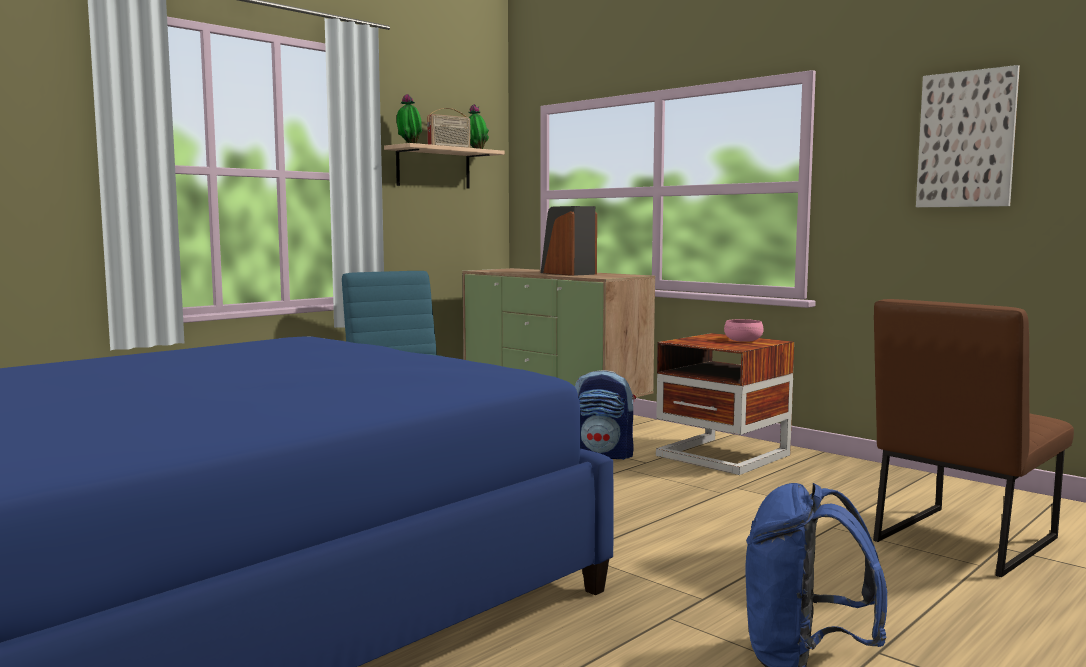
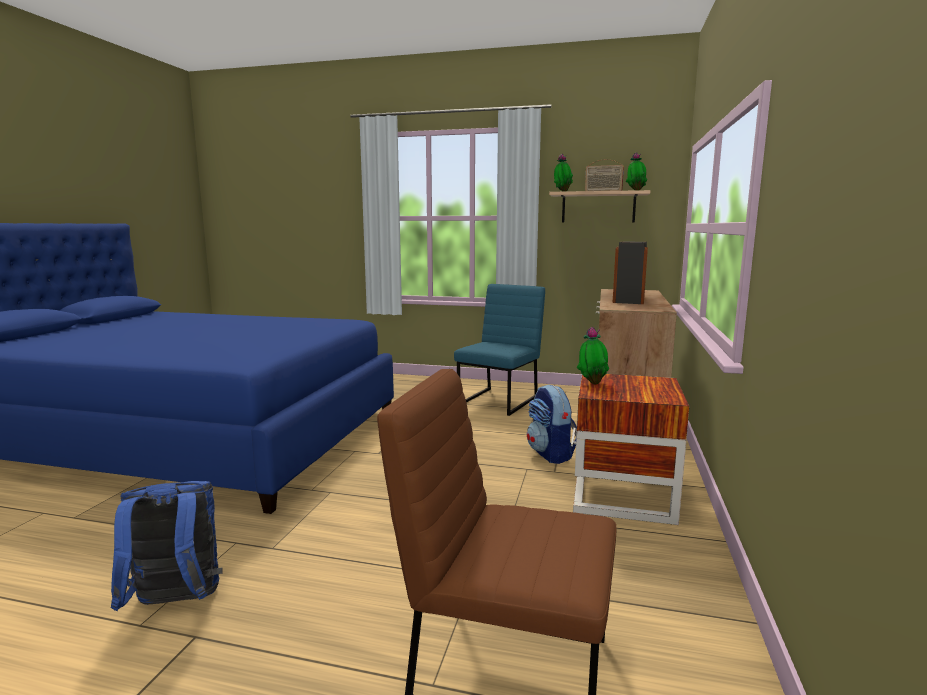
camera: 60 degrees right, 5 degrees up
(701, 344) = (592, 383): none -> potted plant
(743, 340) = (650, 390): pink bowl -> none
(966, 139) = (823, 163): picture -> none

